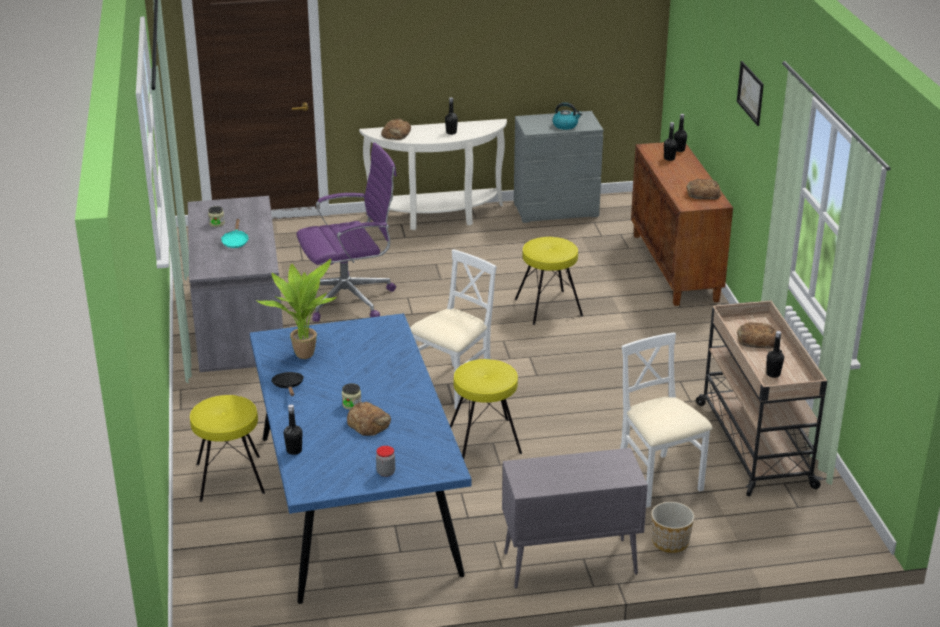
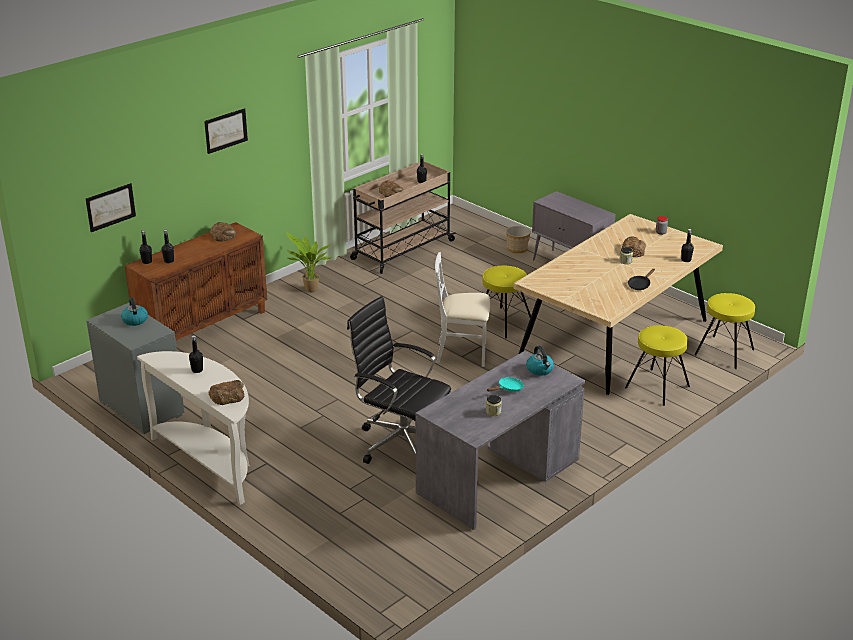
camera: 125 degrees left, 0 degrees up
(237, 266) = (540, 370): none -> kettle
(304, 353) = (603, 294): potted plant -> potted plant (310, 291)
(350, 299) = (400, 443): purple office chair -> black office chair
(358, 504) = (614, 337): blue dining table -> beige dining table
(548, 307) = (318, 356): yellow stool -> yellow stool (724, 352)
(658, 480) = (471, 265): white chair -> none
(693, 73) = (110, 207): none -> picture

